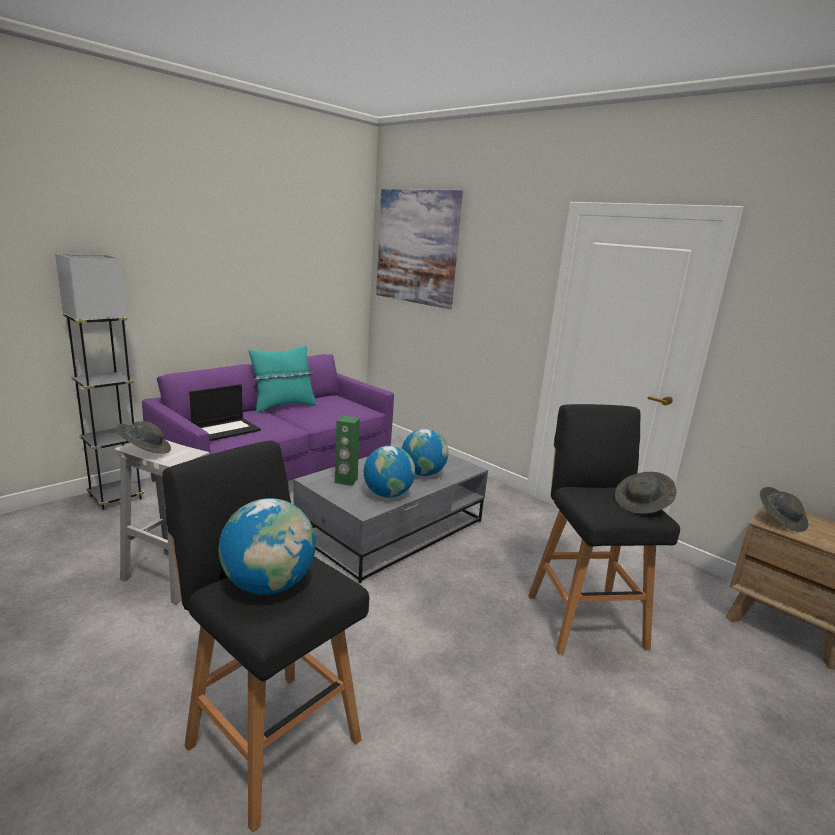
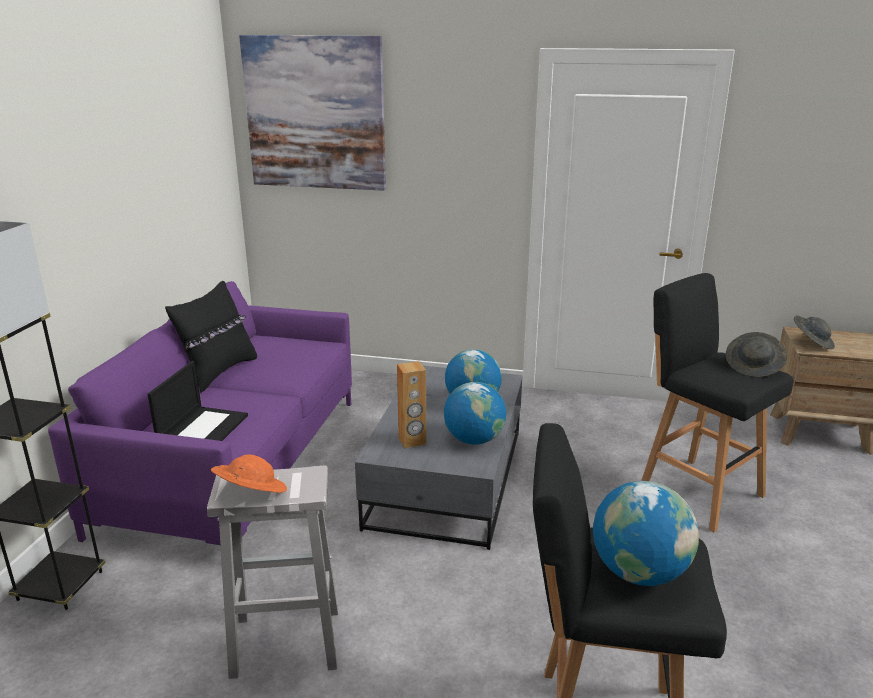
camera: 30 degrees left, 5 degrees up
(145, 450) = (250, 494): grey hat -> orange hat
(283, 406) = (219, 372): turquoise pillow -> black pillow
(346, 481) = (412, 441): green speaker -> brown speaker

